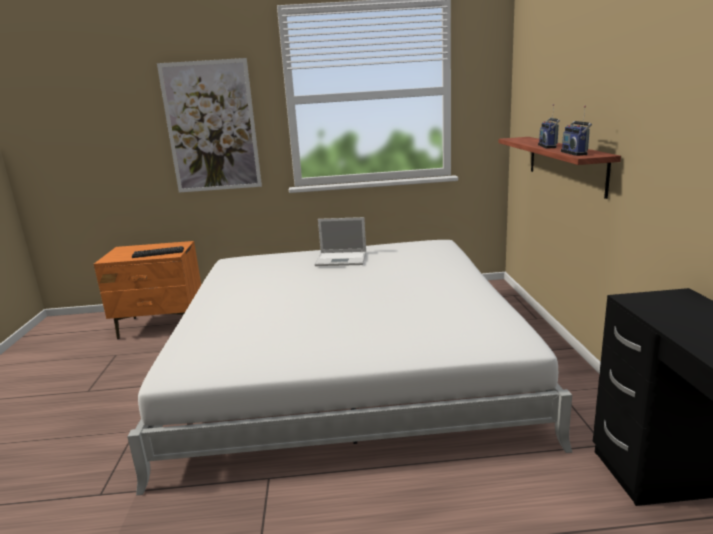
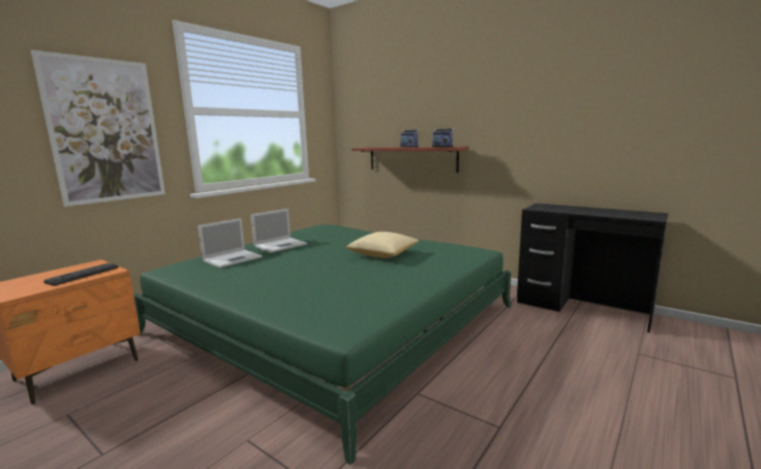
camera: 50 degrees left, 5 degrees down
(284, 264) = (233, 258): none -> laptop
(346, 361) = (332, 319): white bed -> green bed
(399, 303) = (383, 254): none -> pillow

